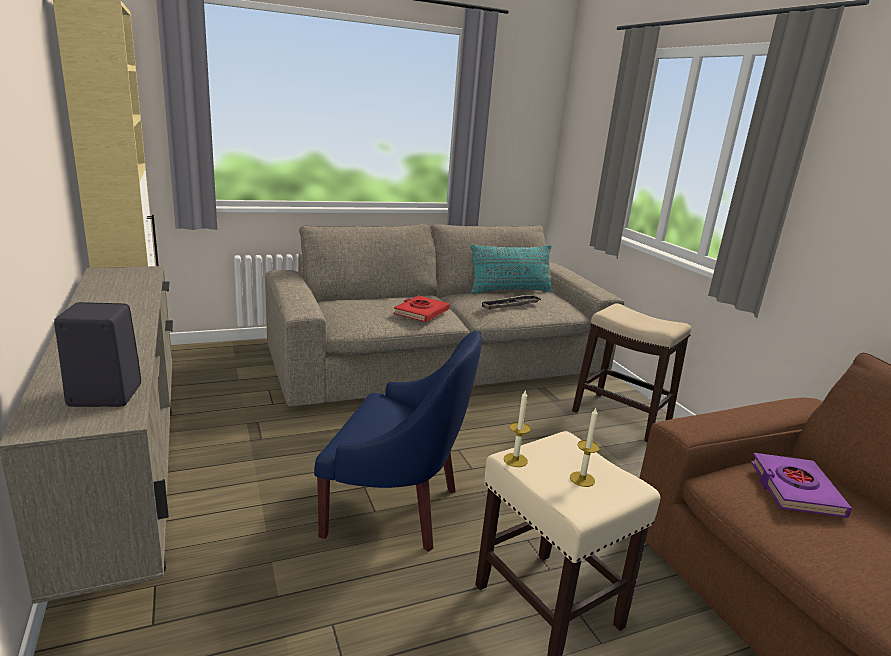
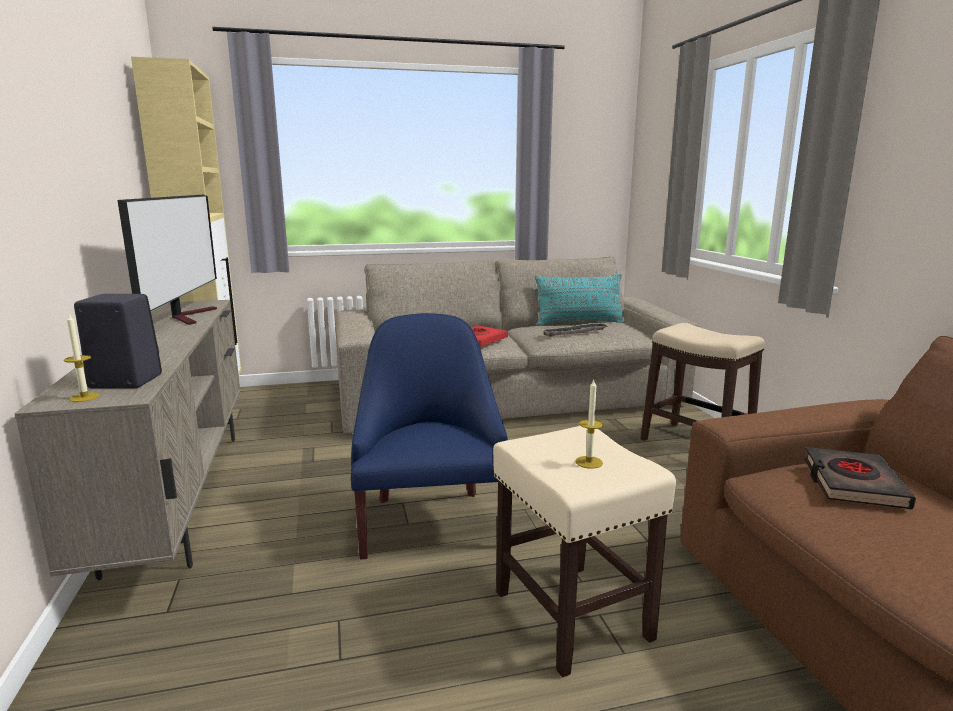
camera: 10 degrees right, 5 degrees down
(129, 292) = (189, 316): none -> television
(396, 507) = (431, 521): blue armchair -> blue armchair turned 120 degrees counterclockwise
(515, 460) = (521, 446): candle -> candle (84, 397)
(795, 489) = (853, 484): purple book -> black book

